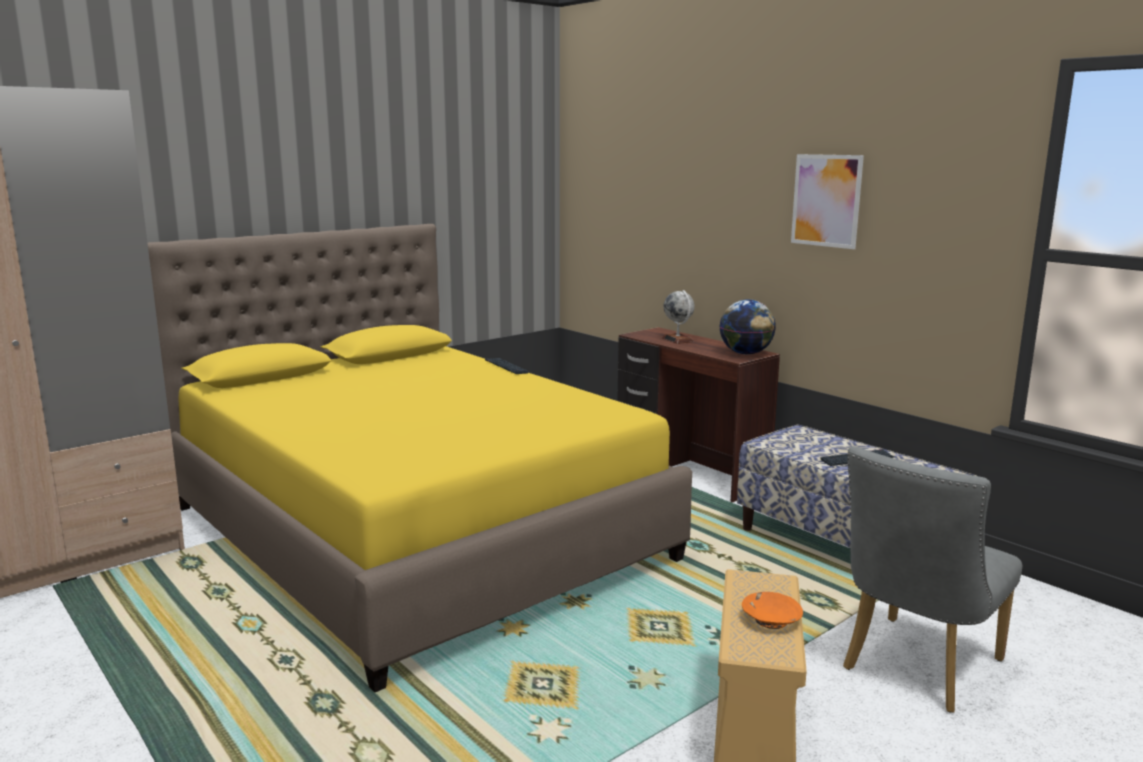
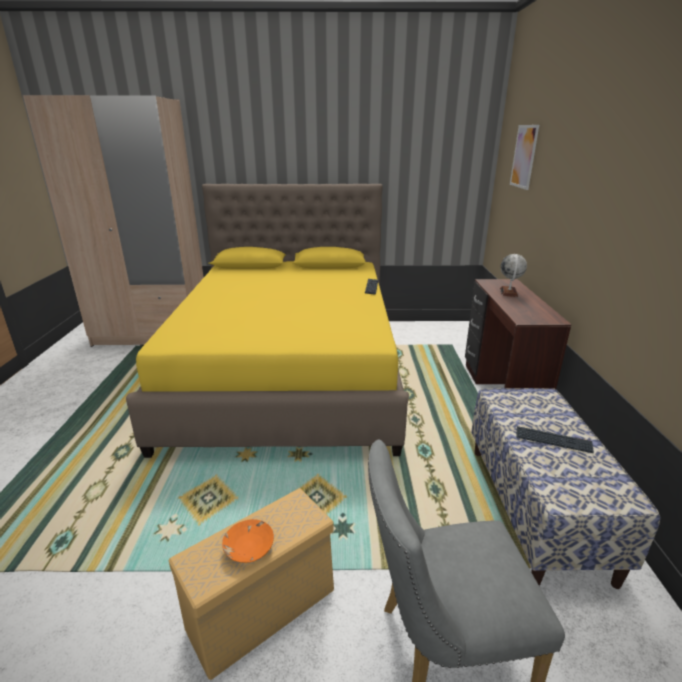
camera: 40 degrees right, 10 degrees up
(745, 353) = (539, 317): globe -> none
(826, 200) = (632, 187): picture -> picture (524, 156)

